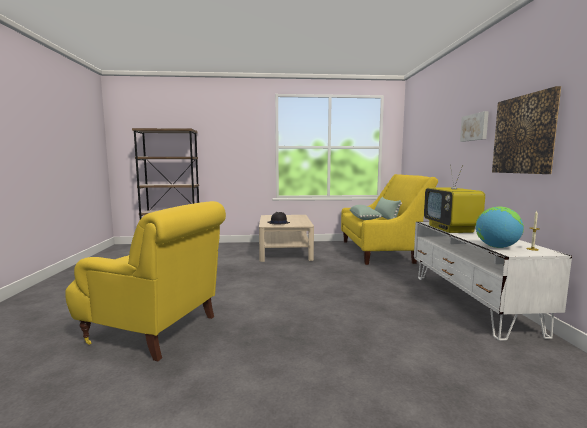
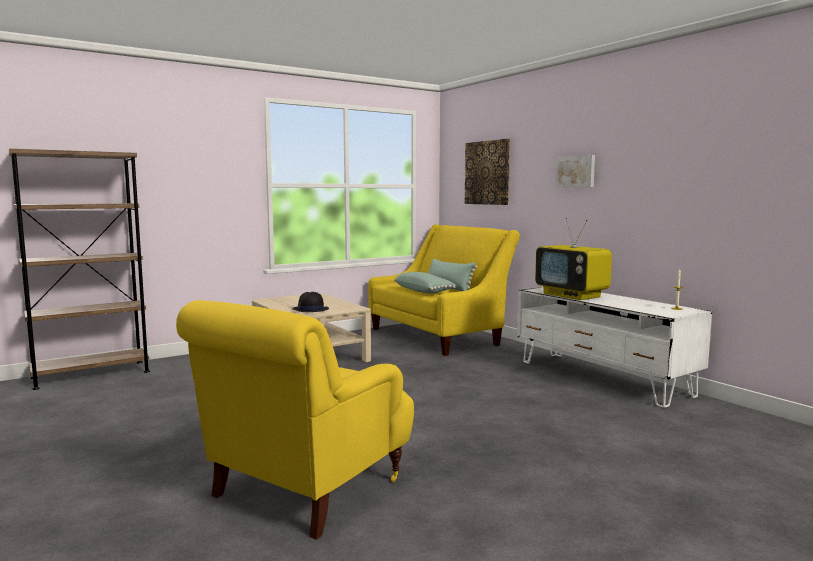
camera: 30 degrees left, 0 degrees up
(156, 330) = (305, 489): yellow armchair -> yellow armchair turned 135 degrees clockwise
(496, 247) = (648, 310): globe -> none
(524, 134) = (646, 187): picture -> picture (487, 173)

